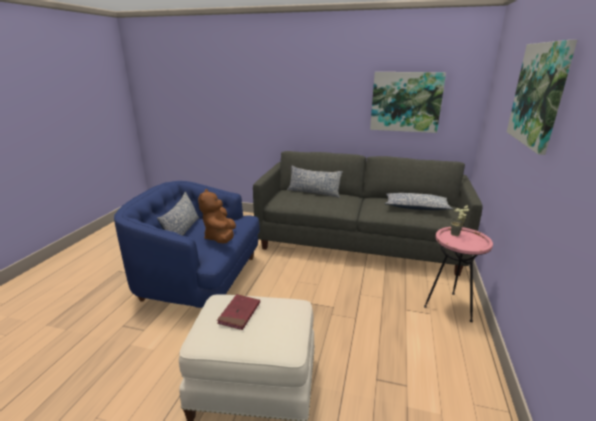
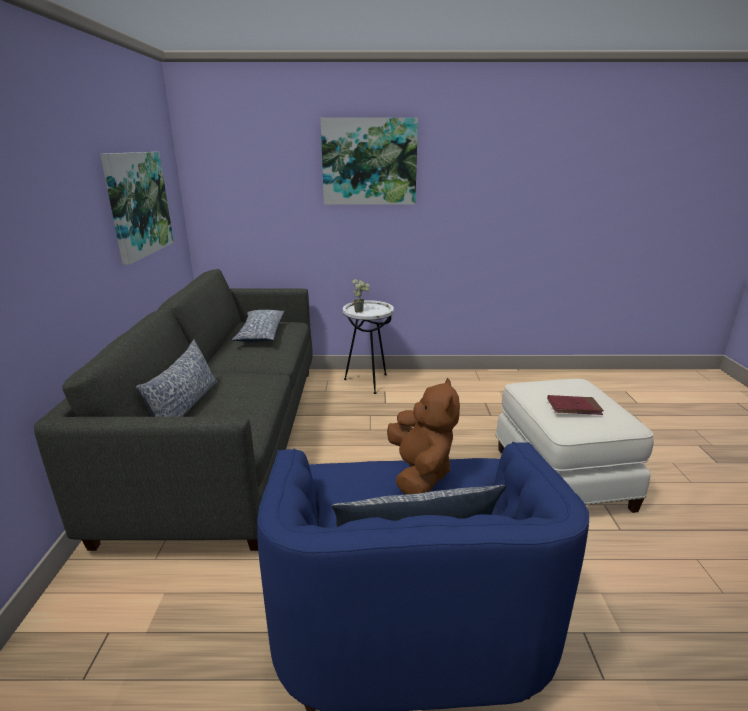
camera: 105 degrees left, 0 degrees up
(220, 238) = (420, 473): brown plush toy -> brown plush toy turned 75 degrees counterclockwise
(449, 307) = (368, 382): pink side table -> white side table

